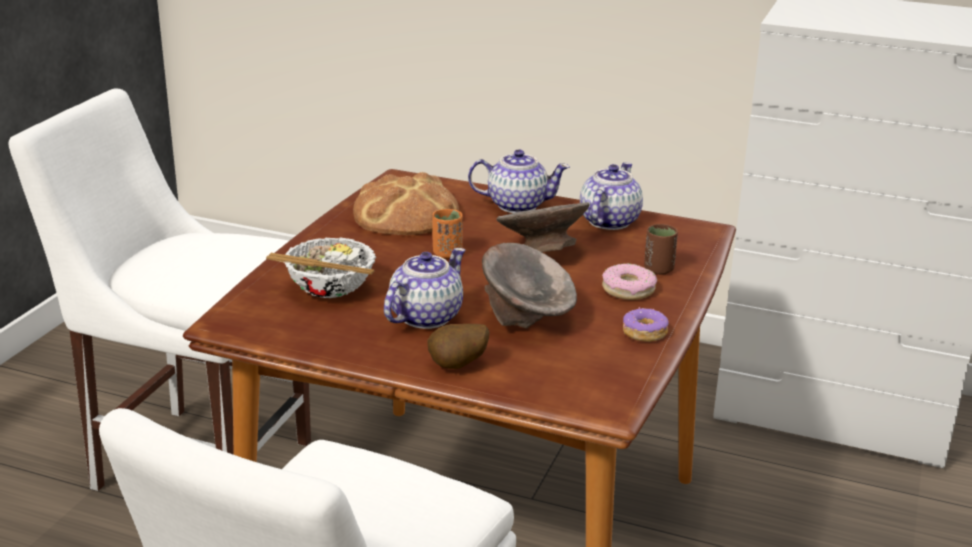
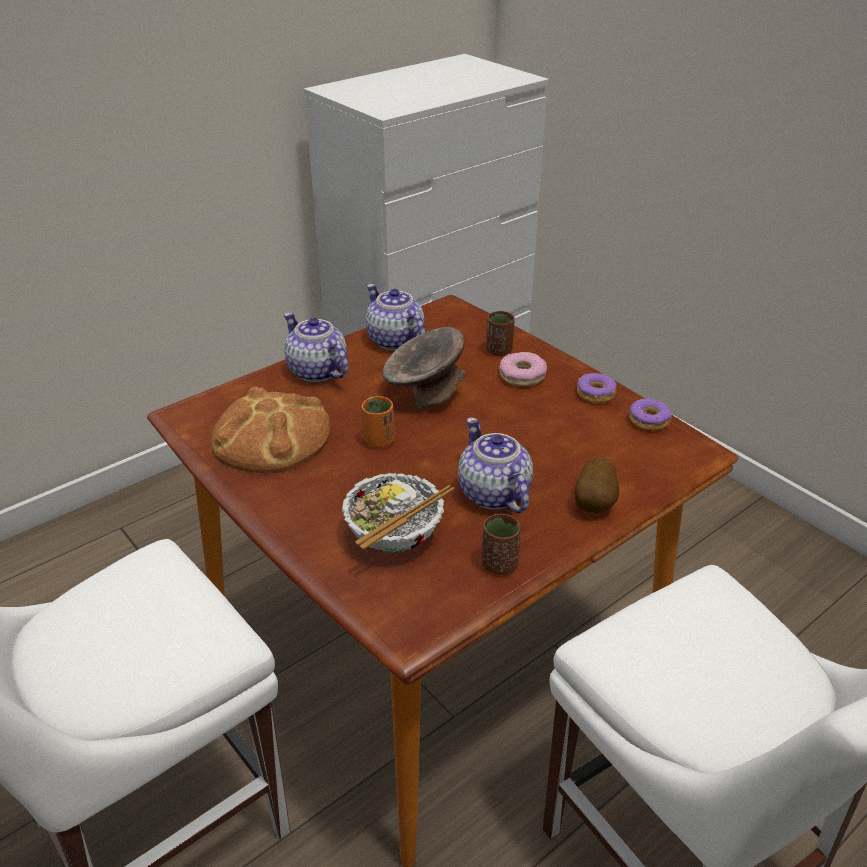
camera: 60 degrees left, 10 degrees up
(334, 340) = (499, 564): none -> brown cup
(516, 205) = (317, 371): teapot -> teapot turned 75 degrees counterclockwise
(527, 322) = (541, 442): grey bowl -> none
(631, 370) = (649, 421): none -> donut

